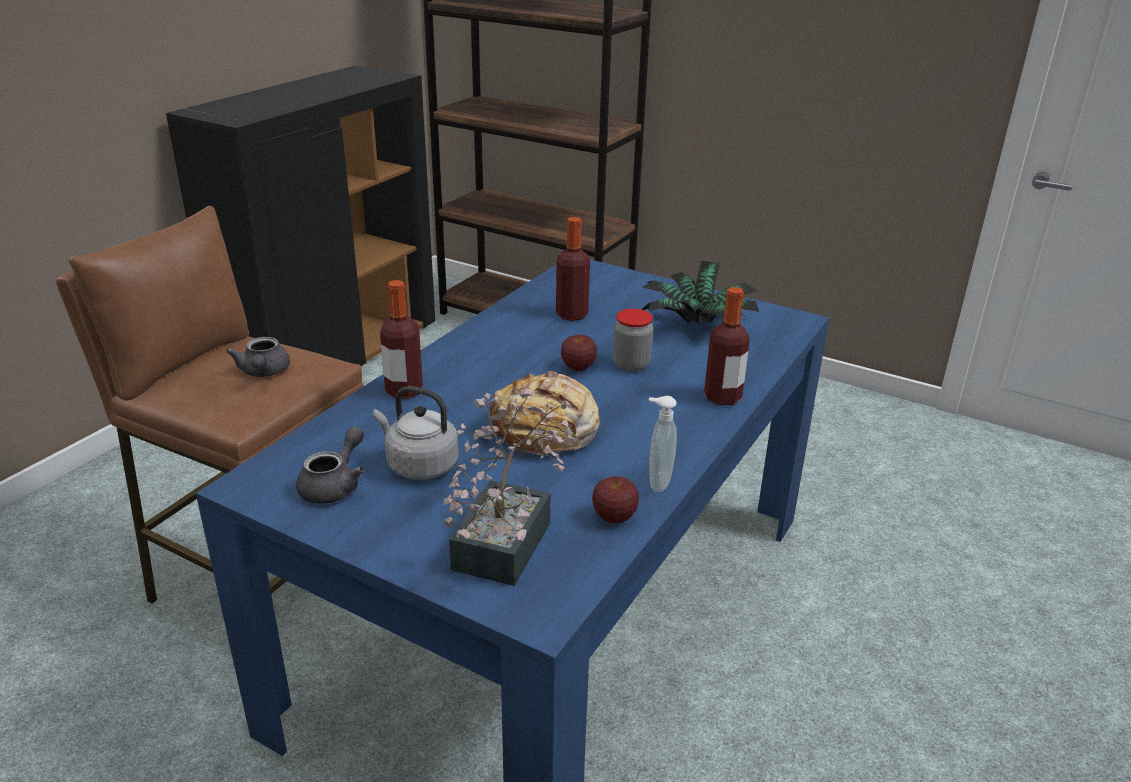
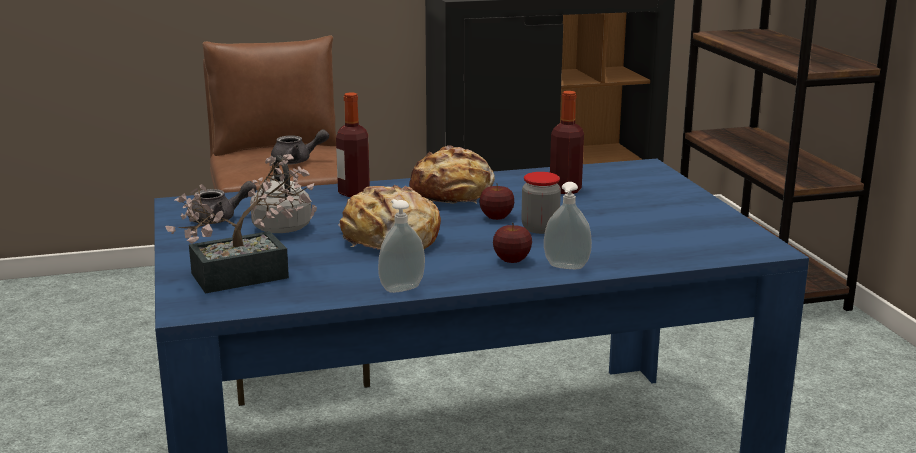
camera: 45 degrees right, 10 degrees down
(264, 373) = (297, 161): grey teapot -> grey teapot turned 135 degrees counterclockwise
(498, 358) = (452, 196): none -> bread
(614, 517) = (331, 291): apple -> apple (512, 260)
(699, 325) = (659, 225): potted plant -> none
(722, 397) = (566, 267): bottle -> soap dispenser

